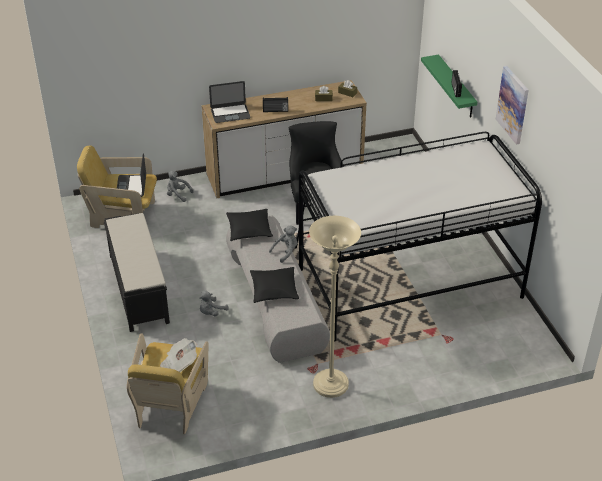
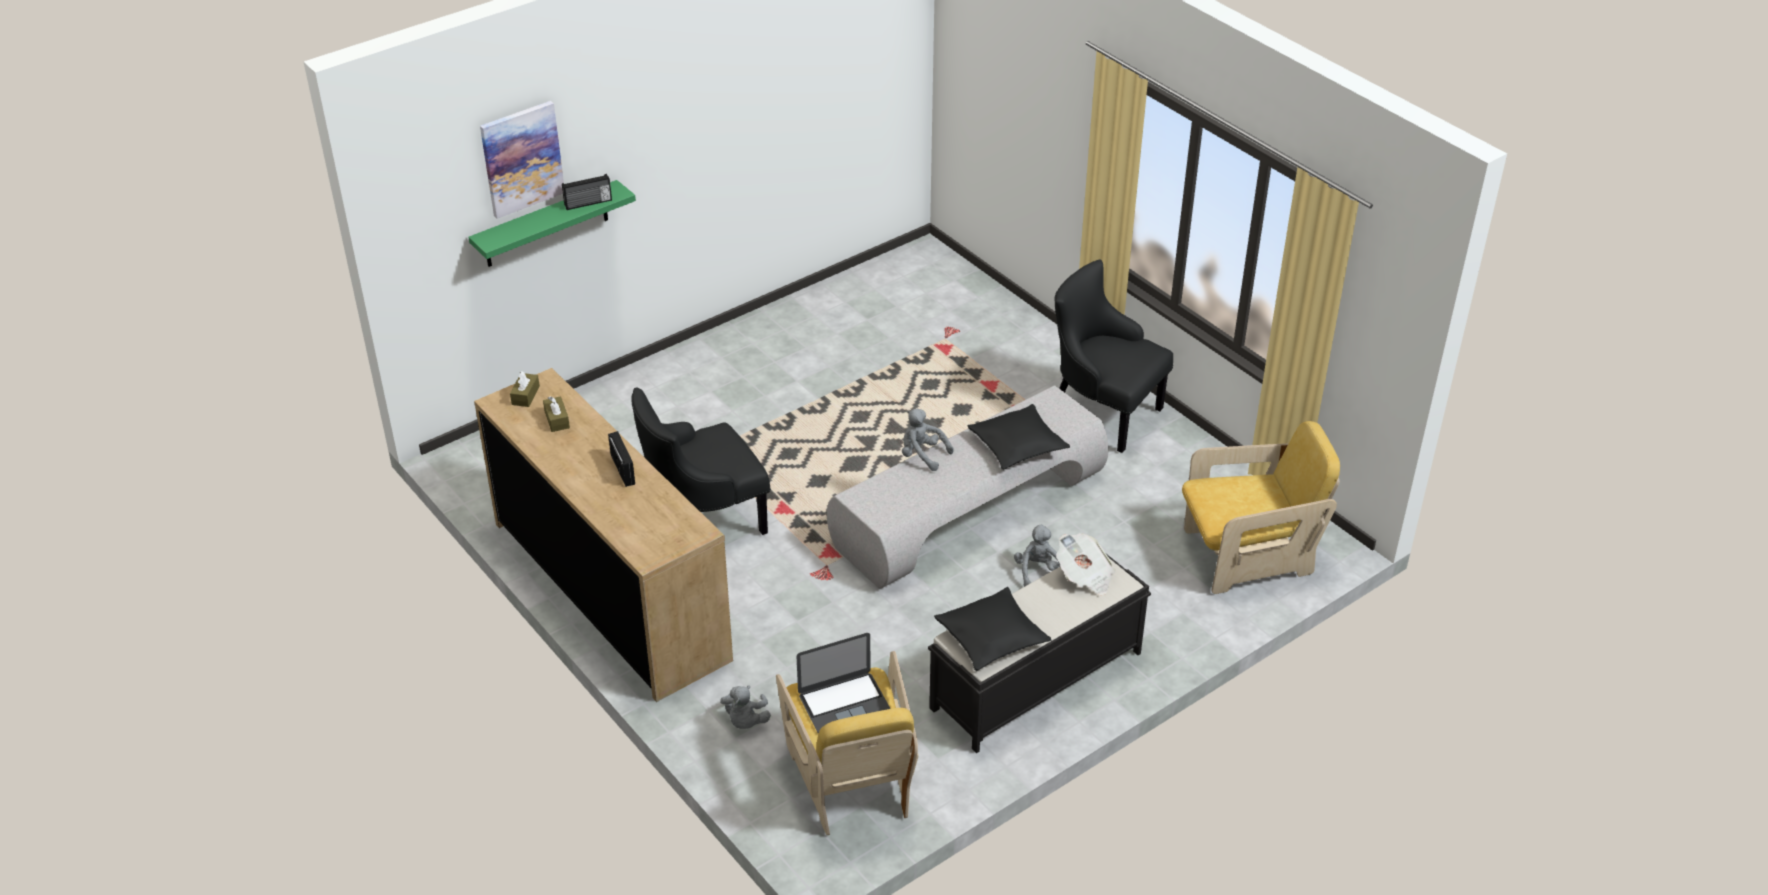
camera: 110 degrees left, 0 degrees up
(179, 364) = (1233, 493): newspaper -> newspaper (1085, 576)
(211, 312) = (1038, 572): grey plush toy -> grey plush toy turned 120 degrees counterclockwise
(230, 113) = (657, 526): laptop -> none
(249, 229) = (888, 510): black pillow -> black pillow (991, 637)
(331, 385) = (1104, 415): beige floor lamp -> black chair
(406, 282) = (852, 387): black bed -> none
(513, 104) = (710, 86): picture -> picture (522, 158)

